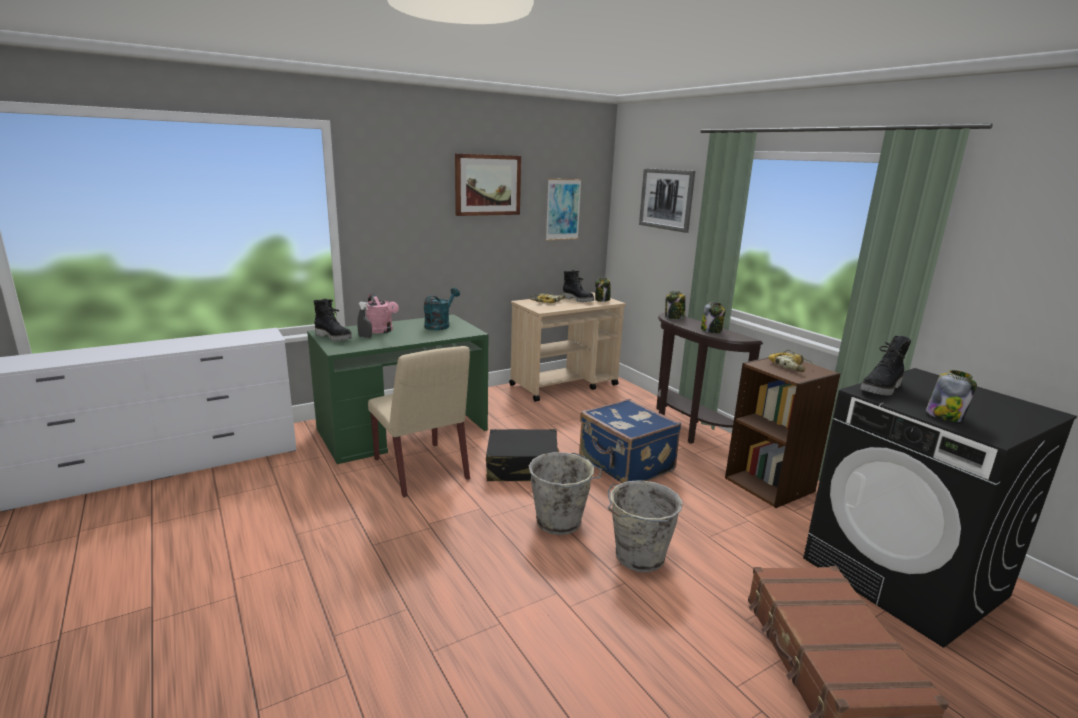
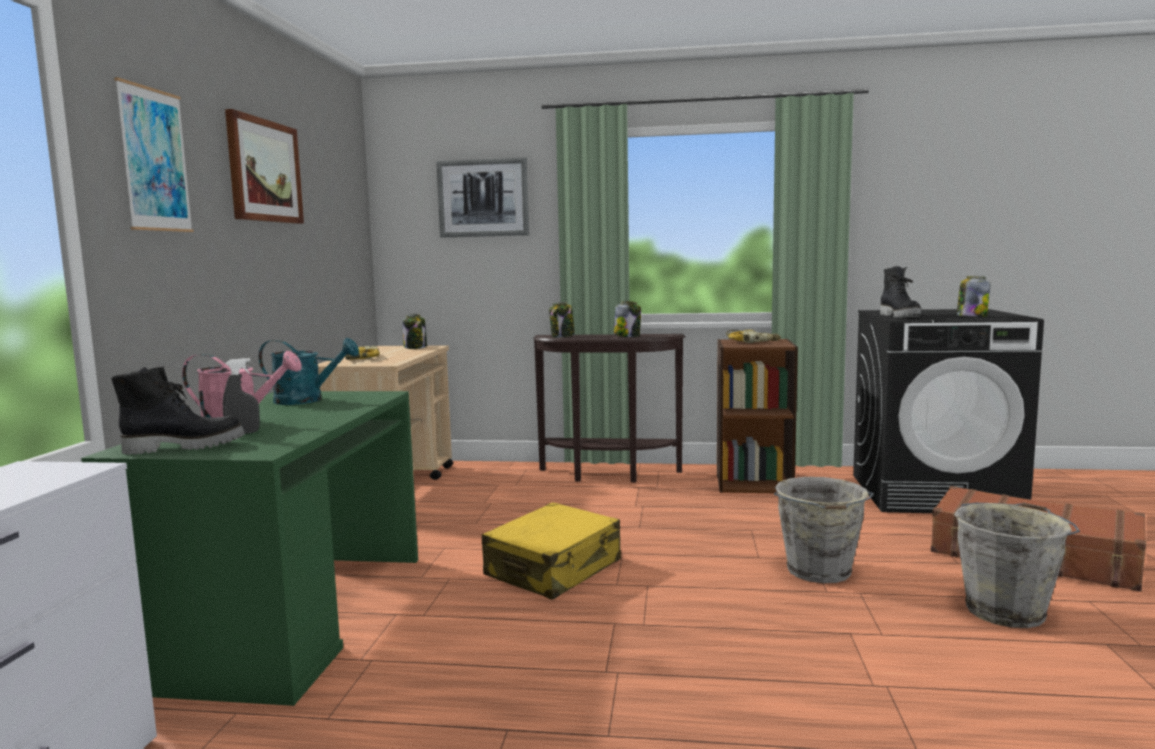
camera: 50 degrees left, 10 degrees down
(421, 470) = (446, 635): beige chair -> none
(439, 325) = (307, 400): turquoise watering can -> turquoise watering can turned 120 degrees clockwise
(522, 467) = (553, 569): black suitcase -> yellow suitcase
(560, 522) = (708, 587): grey bucket -> grey bucket (1006, 610)
(563, 209) = (336, 221): picture -> picture (155, 160)
(578, 300) = (389, 351): black boot -> none
(625, 465) = (633, 520): blue suitcase -> none

